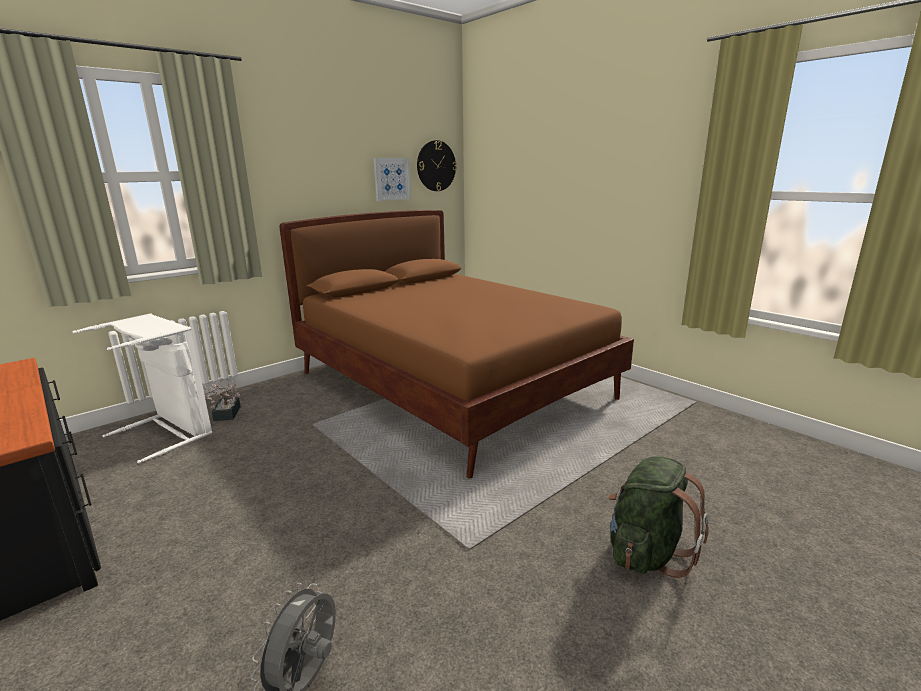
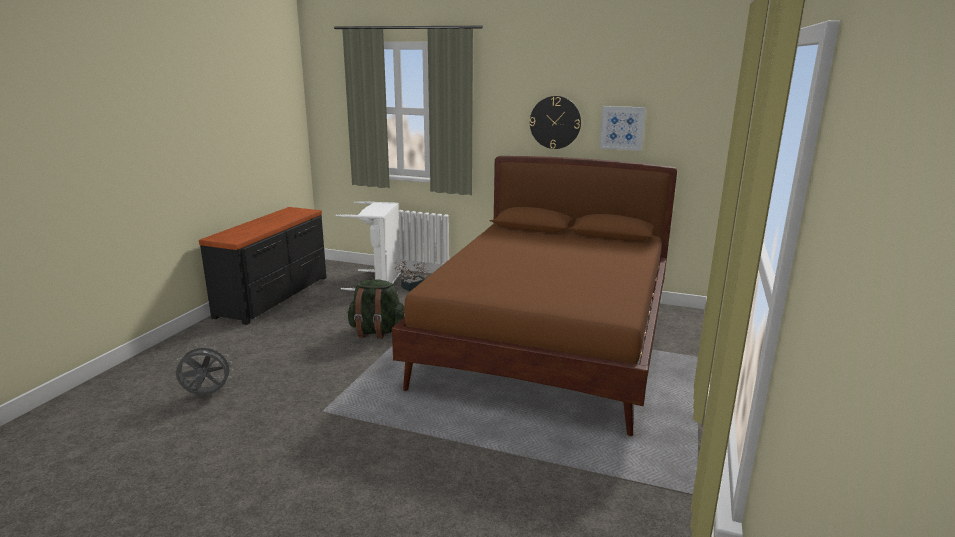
camera: 60 degrees right, 0 degrees up
(436, 166) = (686, 118): wall clock -> wall clock (555, 122)
(646, 552) = (359, 489): green backpack -> green backpack (376, 332)

